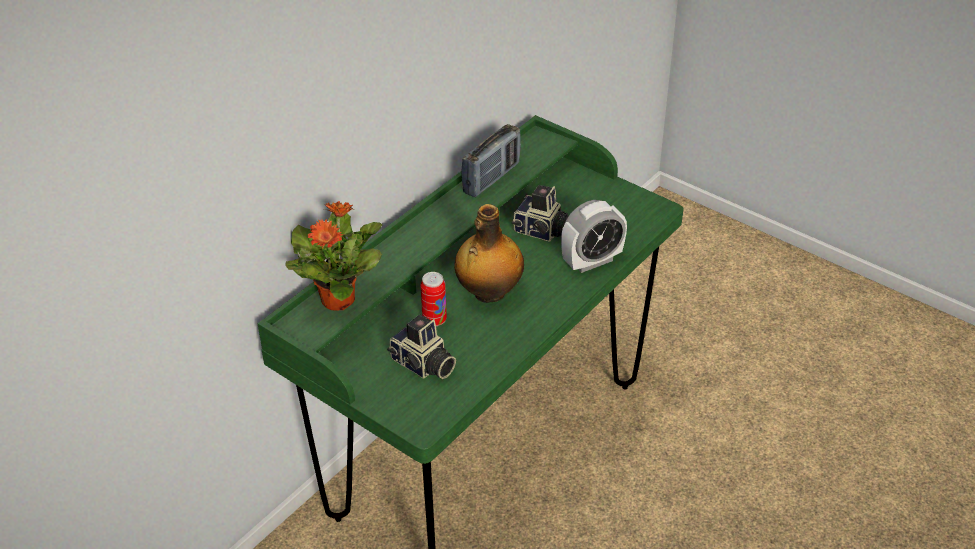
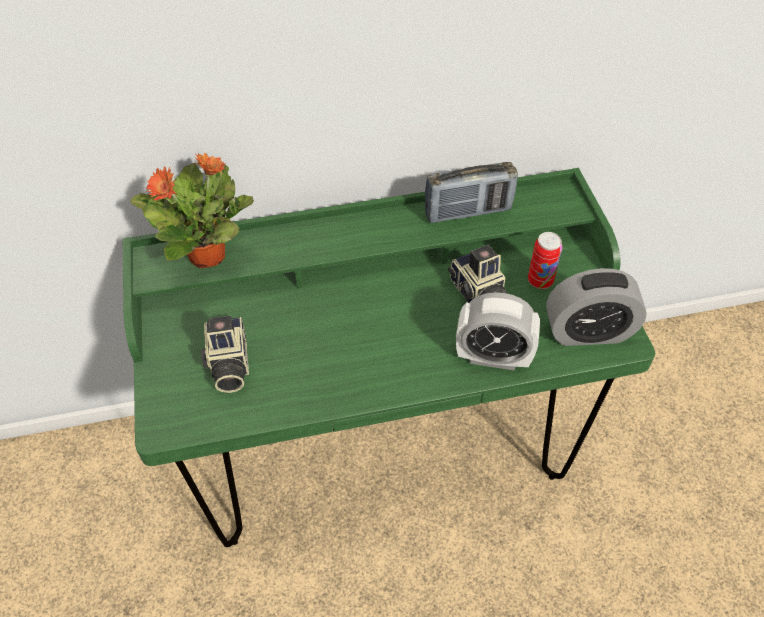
camera: 40 degrees right, 10 degrees up
(434, 320) = (286, 325): can -> can (540, 281)
(488, 293) = (361, 329): bottle -> none
(632, 215) = (588, 331): none -> alarm clock

